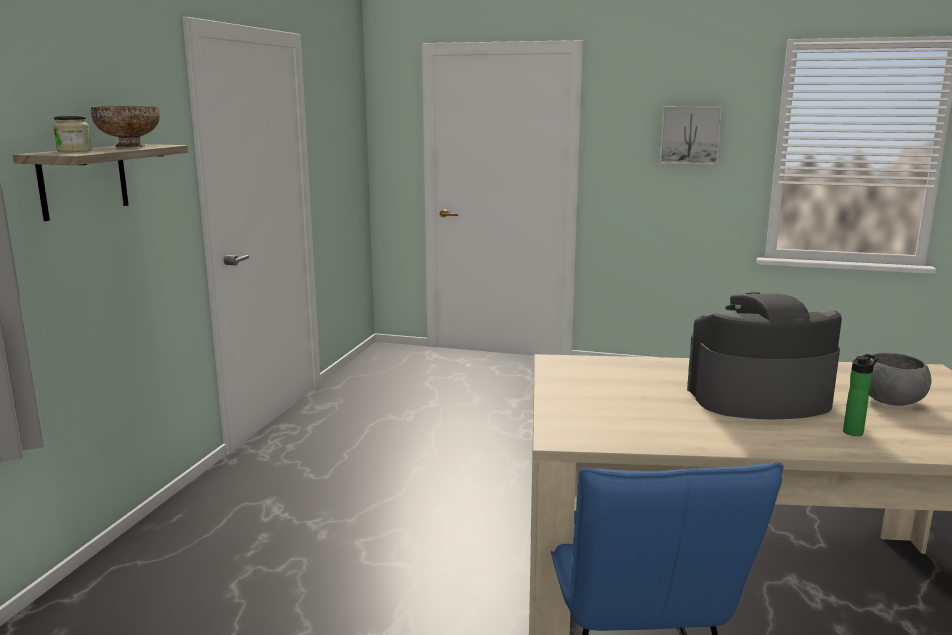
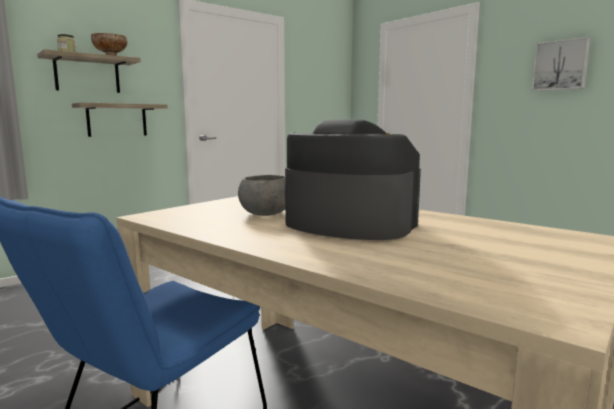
camera: 35 degrees right, 5 degrees down
(127, 257) = (117, 120): none -> shelf
(854, 432) = (362, 253): bottle -> none
(891, 401) = (475, 246): grey bowl -> grey bowl (265, 214)

